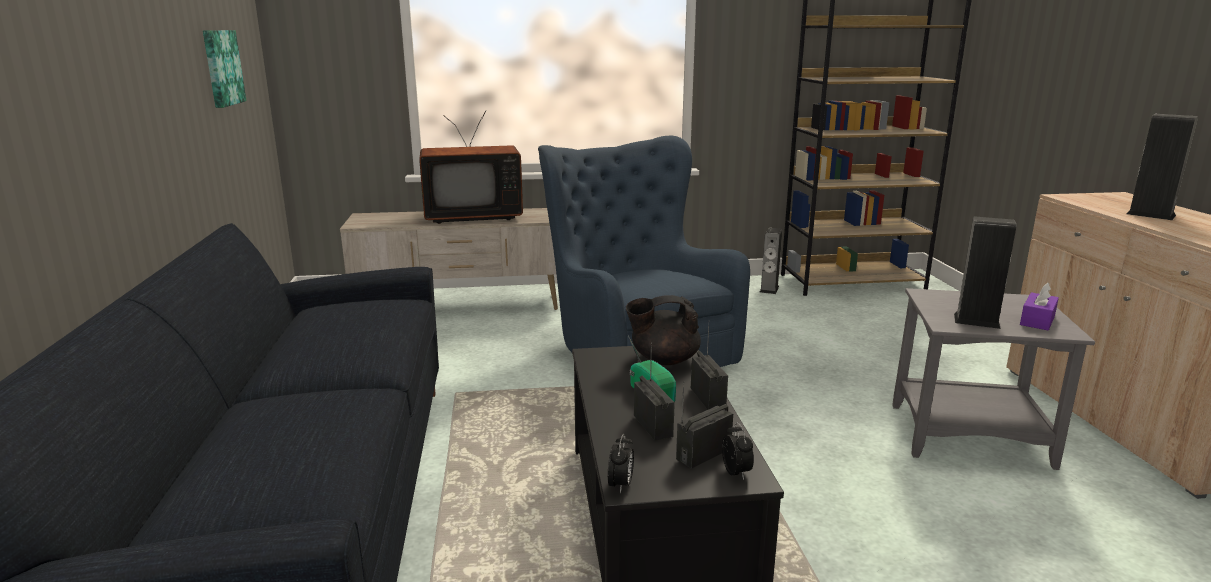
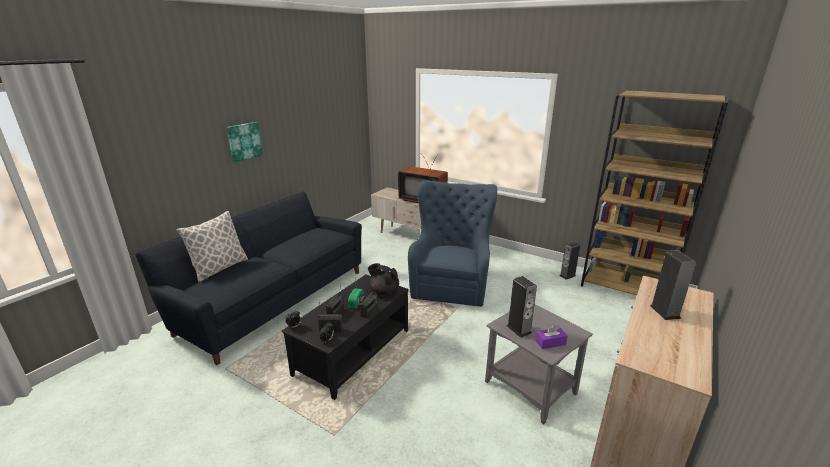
camera: 40 degrees right, 5 degrees up
(185, 454) = (219, 268): none -> pillow
(221, 68) = (333, 127): picture -> picture (244, 141)

